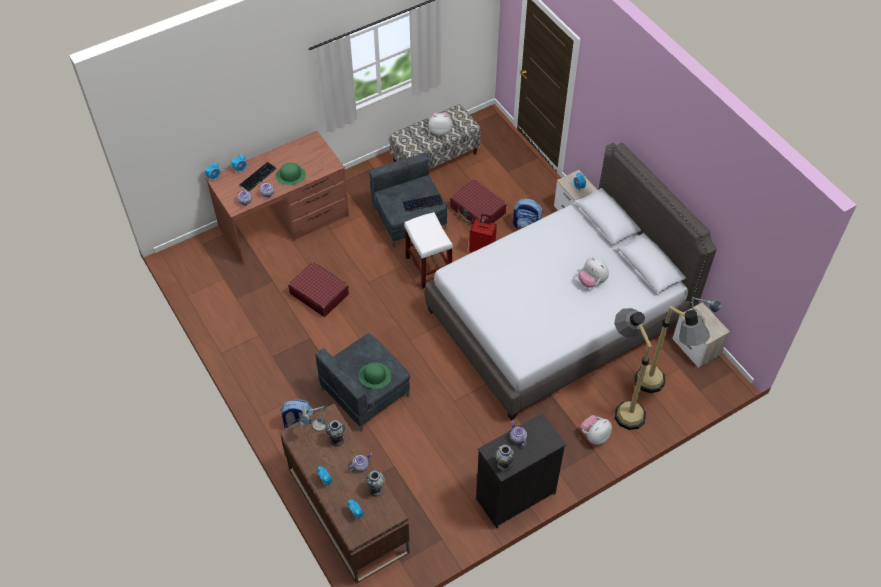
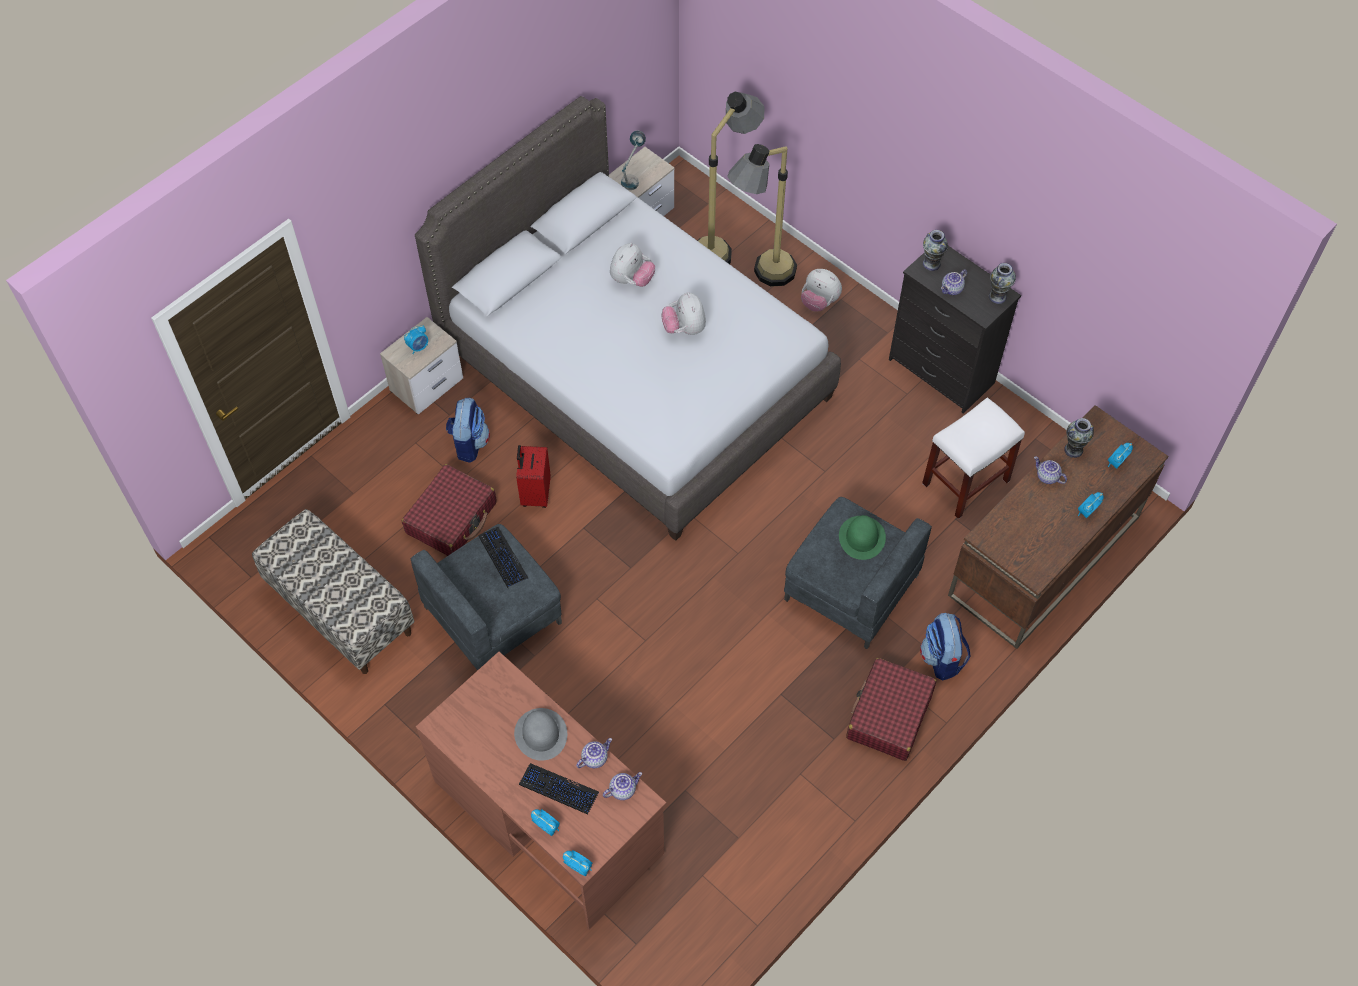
camera: 105 degrees left, 5 degrees up
(290, 175) = (541, 734): green hat -> grey hat
(315, 430) = (1017, 547): table lamp -> none
(319, 294) = (690, 707): red suitcase -> red suitcase (889, 715)
(337, 440) = (1022, 516): vase -> vase (931, 263)
(429, 268) = (592, 559): white stool -> white stool (966, 481)
(440, 130) = (327, 567): plush toy -> plush toy (684, 328)

